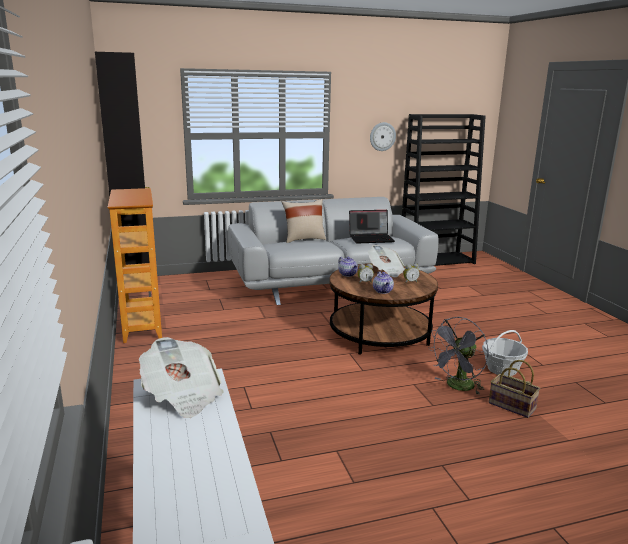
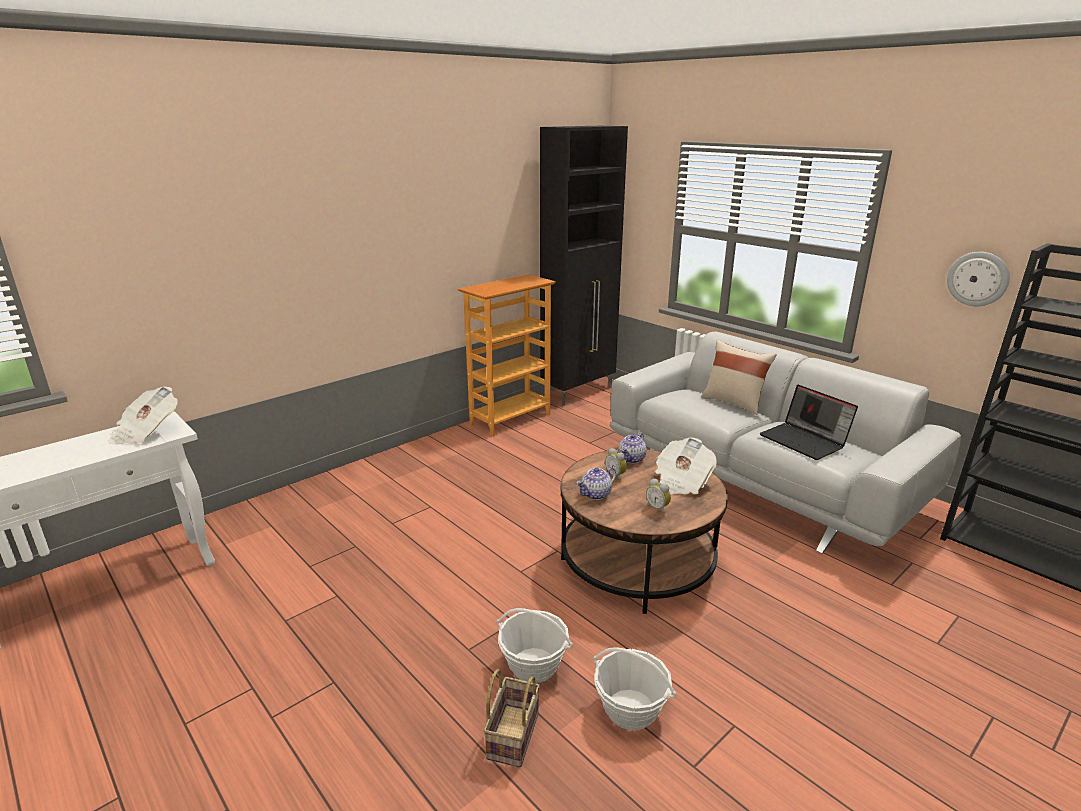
camera: 65 degrees right, 5 degrees up
(457, 387) = (533, 665): grey fan -> basket

